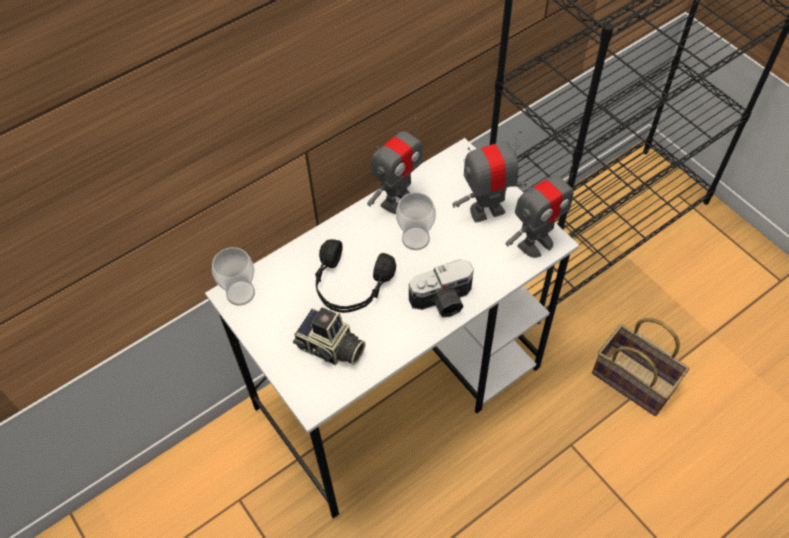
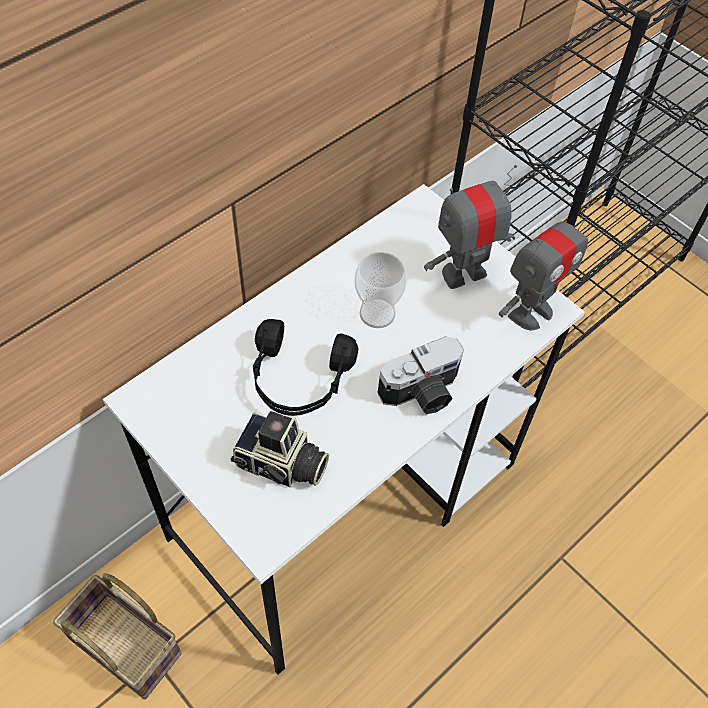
camera: 10 degrees left, 0 degrees up
(240, 293) = (151, 397): cup -> none
(397, 200) = (348, 265): toy robot -> none
(636, 380) = (628, 473): basket -> basket (129, 646)

